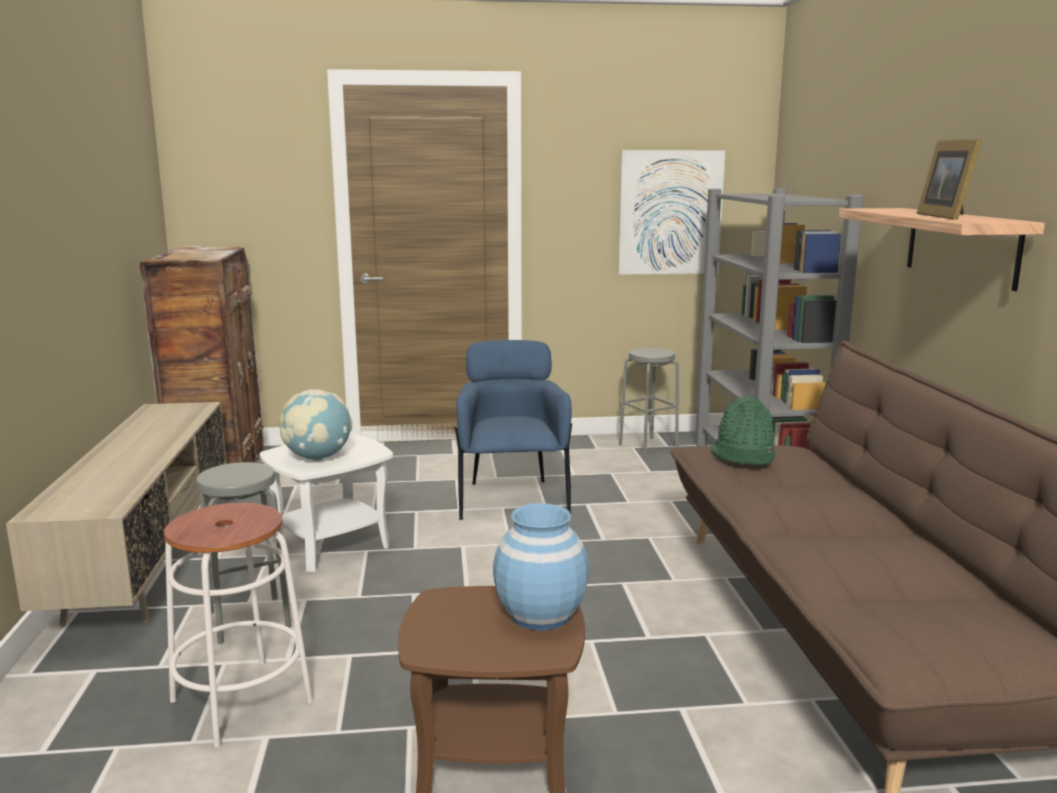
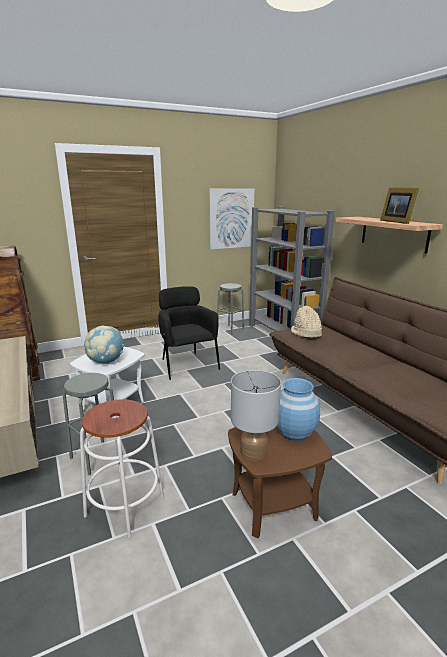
camera: 20 degrees left, 5 degrees up
(432, 631) = (253, 453): none -> grey table lamp
(511, 499) = (187, 365): blue armchair -> black armchair
(742, 456) = (306, 333): green hat -> beige hat

